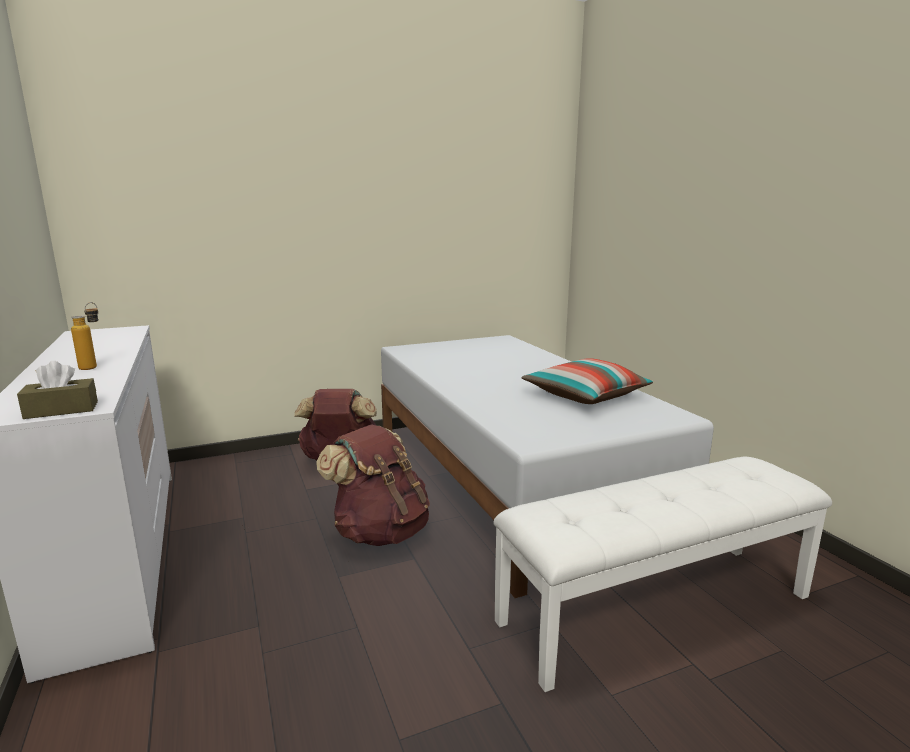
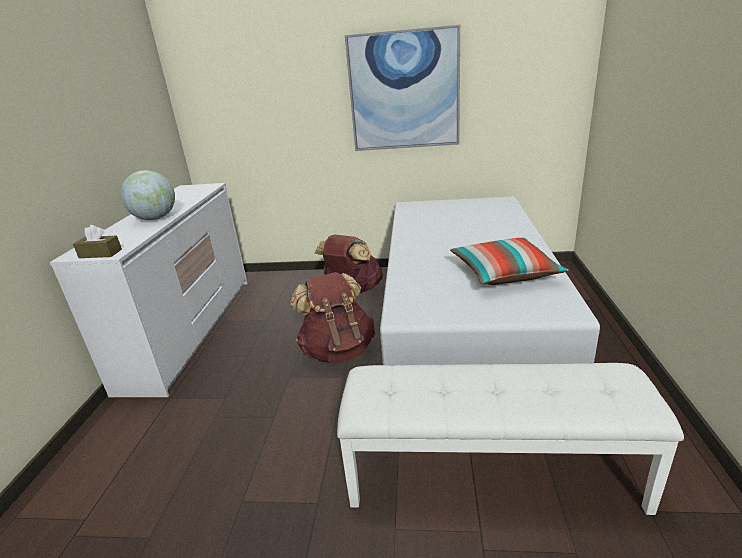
camera: 30 degrees right, 10 degrees up
(94, 366) = (155, 218): bottle -> globe
(390, 216) = (404, 91): none -> picture

